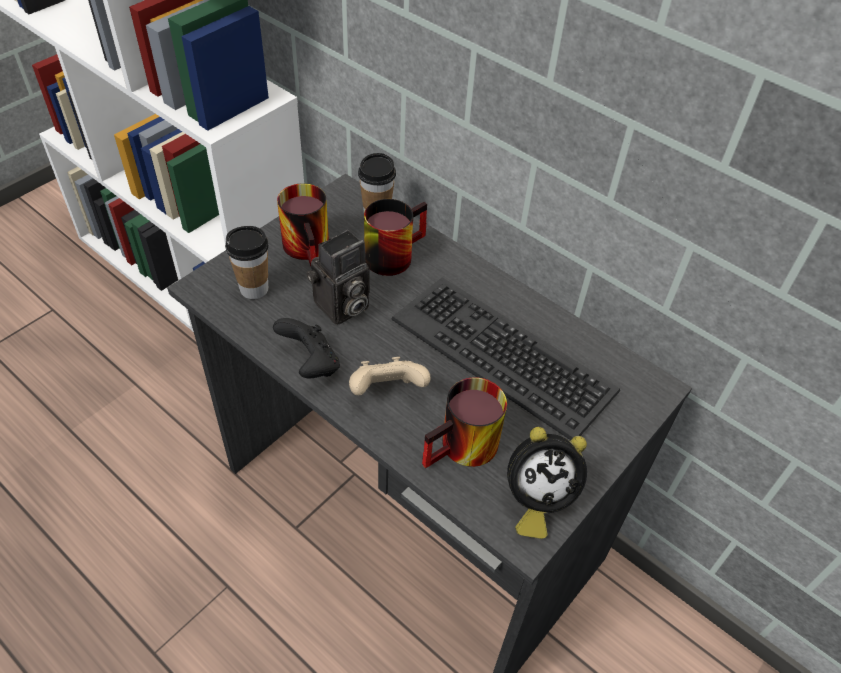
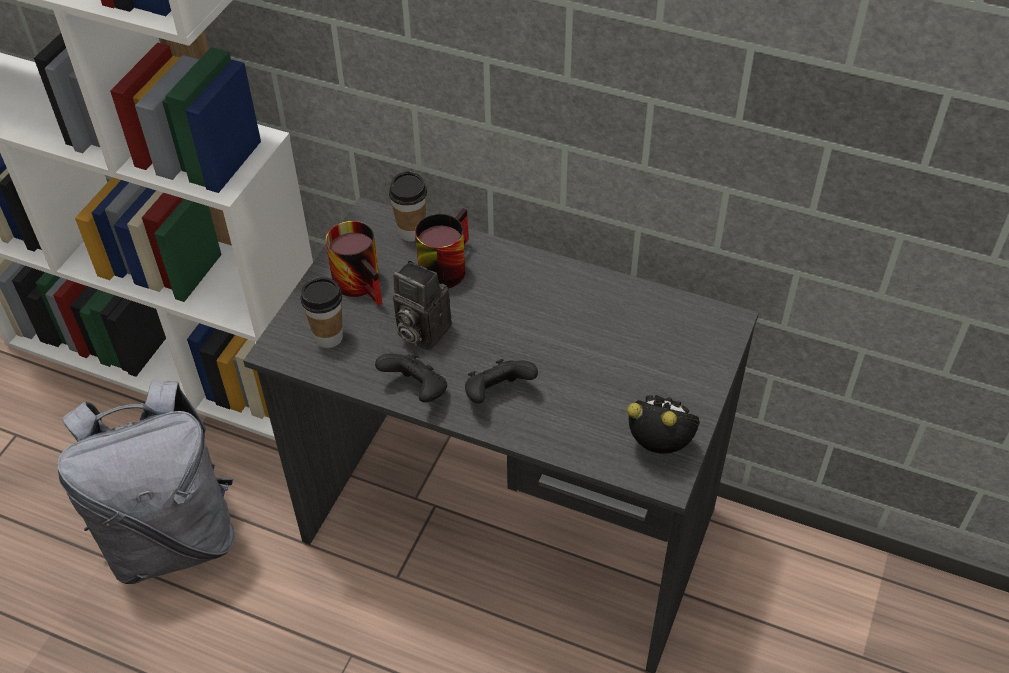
camera: 15 degrees left, 0 degrees up
(129, 430) = (172, 537): none -> grey backpack
(341, 308) = (420, 331): camera -> camera turned 90 degrees clockwise
(387, 391) = (497, 394): beige game controller -> black game controller
(464, 451) = (587, 424): mug -> none
(503, 354) = (586, 331): keyboard -> none
(535, 500) = (662, 446): alarm clock -> alarm clock turned 135 degrees counterclockwise

